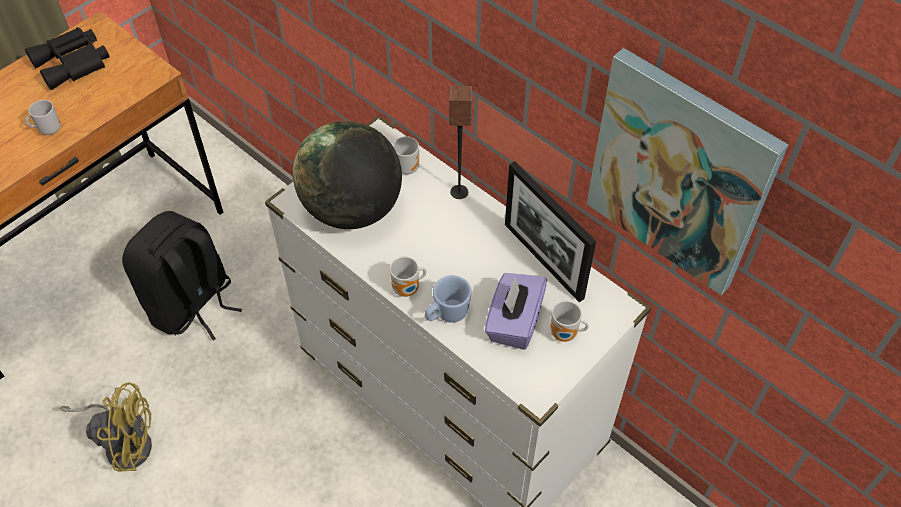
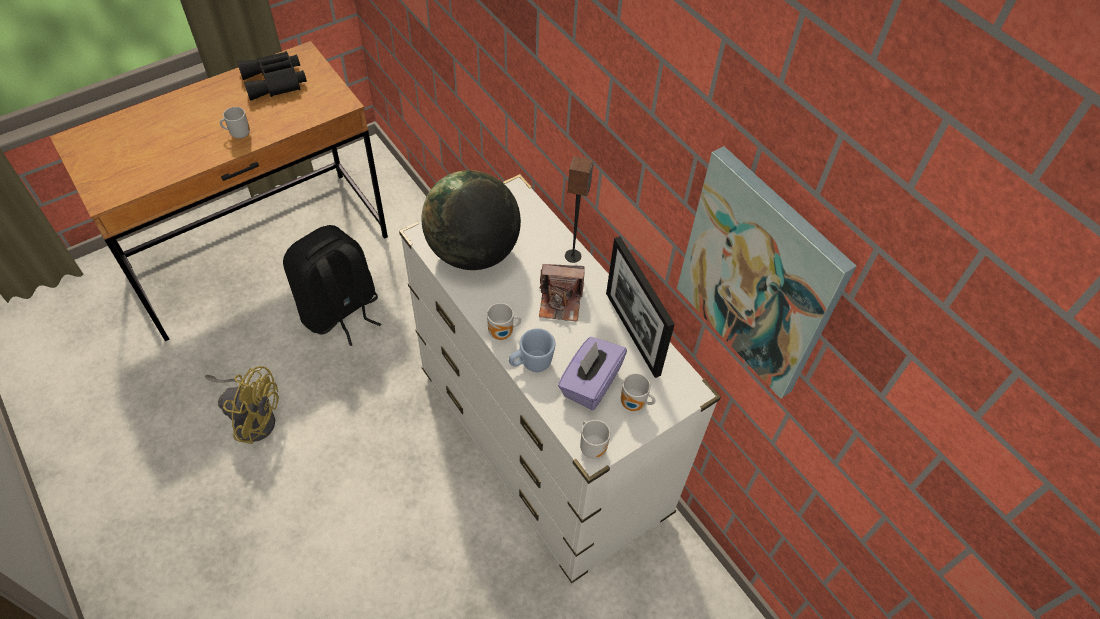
camera: 10 degrees right, 0 degrees up
(406, 167) = (532, 224): mug -> mug (593, 447)
(459, 243) = (560, 302): none -> camera

